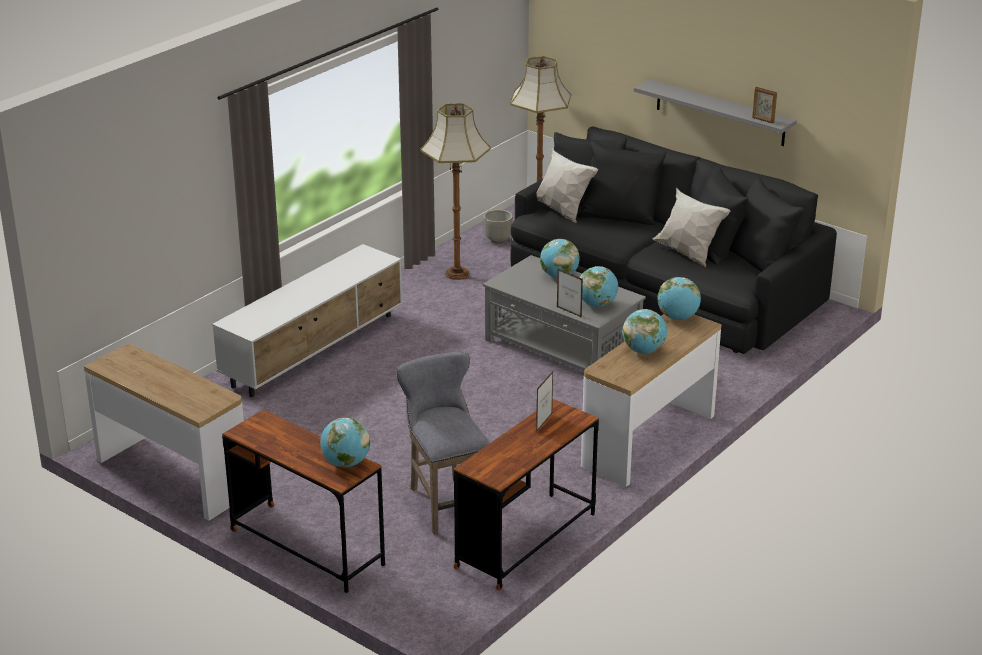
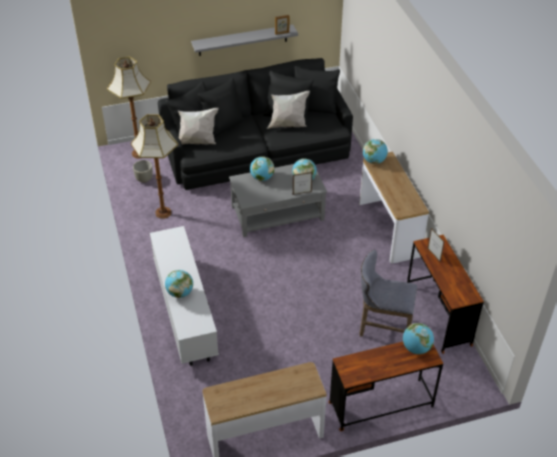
camera: 55 degrees left, 15 degrees up
(643, 351) = (395, 188): globe -> globe (180, 293)

